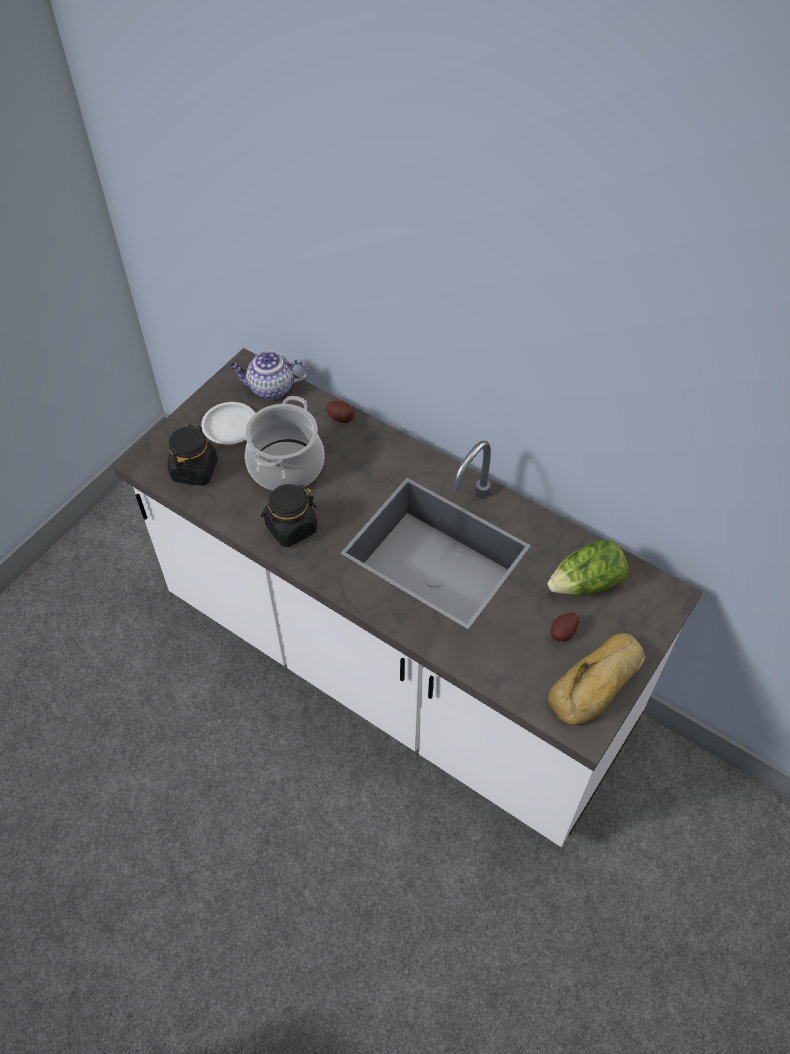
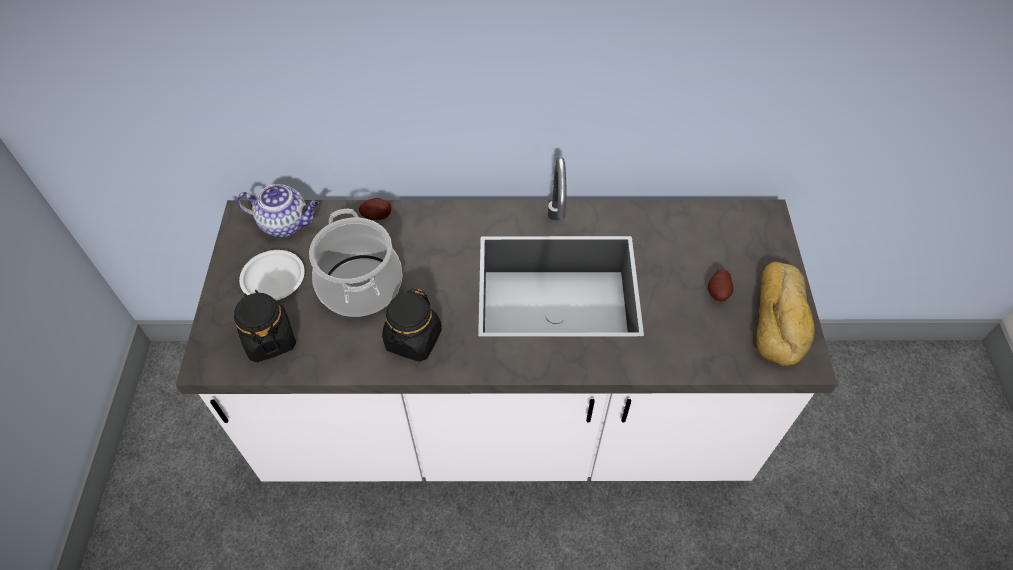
camera: 35 degrees left, 0 degrees up
(270, 388) = (286, 223): teapot -> teapot turned 135 degrees counterclockwise
(586, 583) = (700, 242): lettuce -> none

